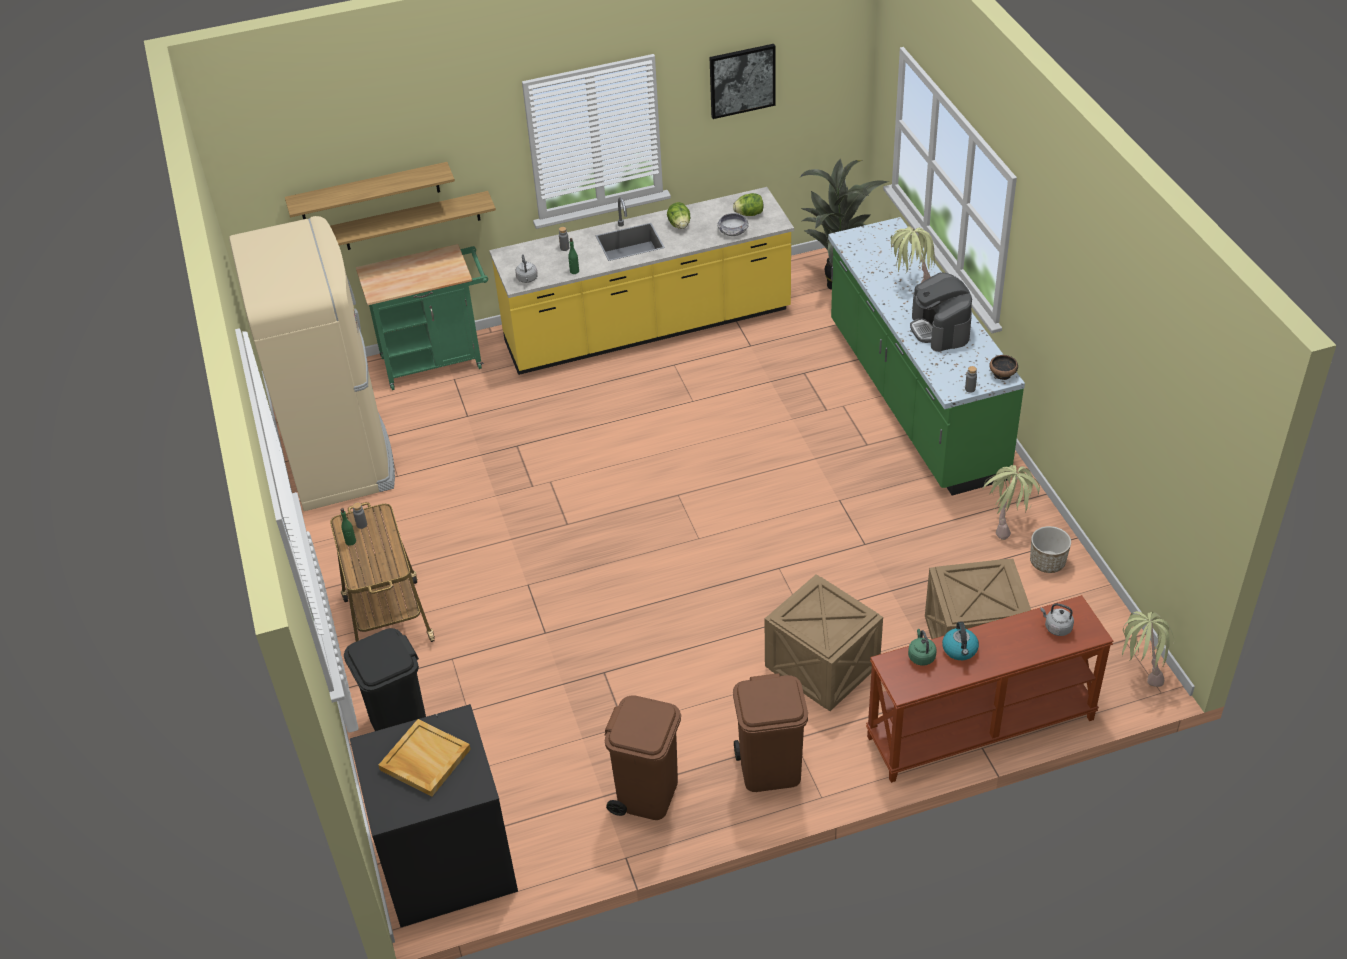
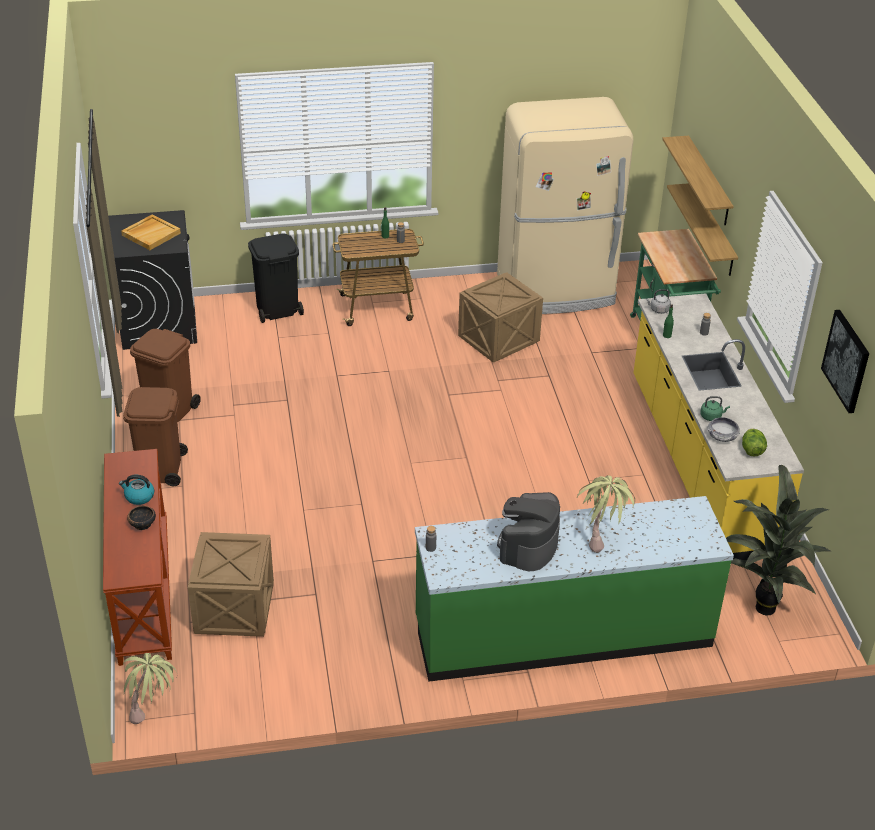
camera: 95 degrees right, 5 degrees down
(679, 225) = (735, 403): lettuce -> none
(823, 668) = (244, 512): crate -> crate (498, 340)
(921, 656) = (143, 474): green kettle -> green kettle (712, 416)
(940, 329) = (528, 546): coffee machine -> coffee machine turned 60 degrees counterclockwise
(1003, 374) = (446, 576): bowl -> bowl (142, 524)
(1007, 524) = (367, 664): potted plant -> none
(1047, 562) = (308, 682): planter -> none
(1056, 627) = (133, 557): grey kettle -> none

